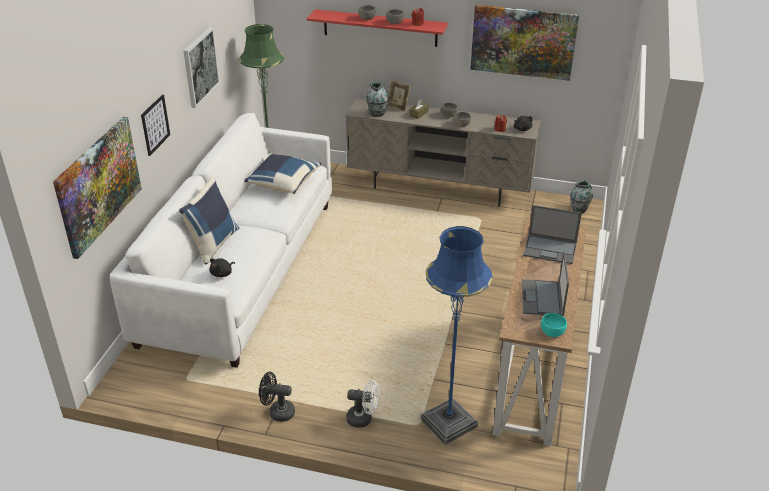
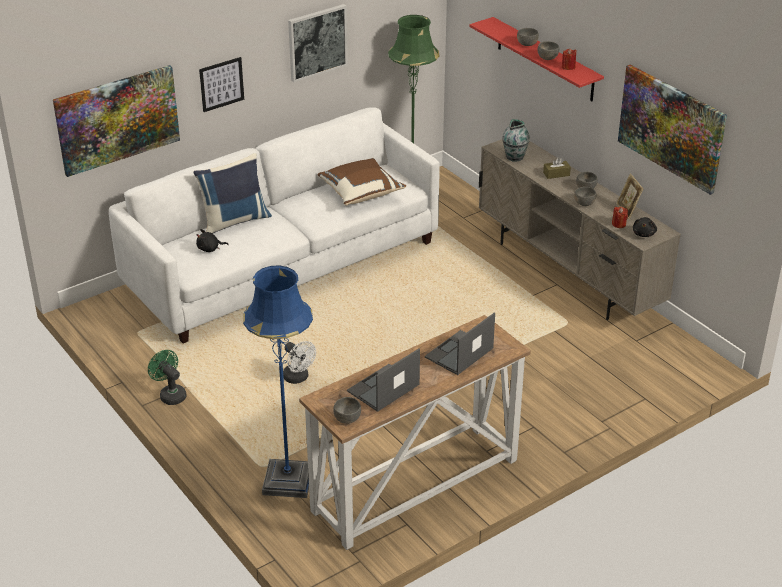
camera: 40 degrees right, 0 degrees up
(277, 412) = (170, 394): black fan -> green fan
(283, 183) = (360, 193): blue pillow -> brown pillow
(363, 419) = (226, 437): white fan -> white fan (298, 378)
(398, 107) = (545, 159): picture frame -> picture frame (627, 210)
(550, 249) = (459, 353): laptop -> laptop turned 75 degrees clockwise
(552, 332) = (347, 418): turquoise bowl -> grey bowl
(579, 210) = (693, 365): vase -> none

